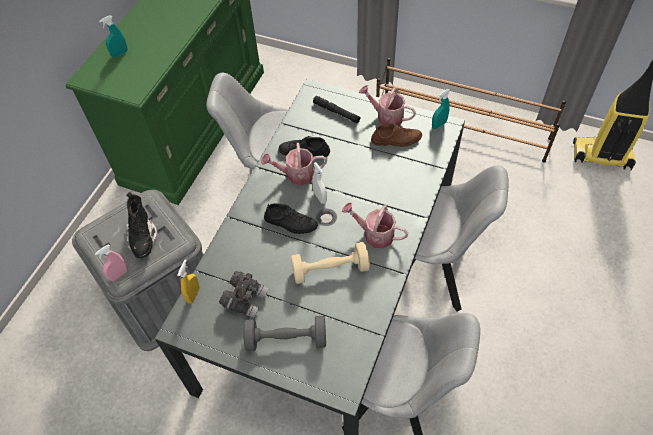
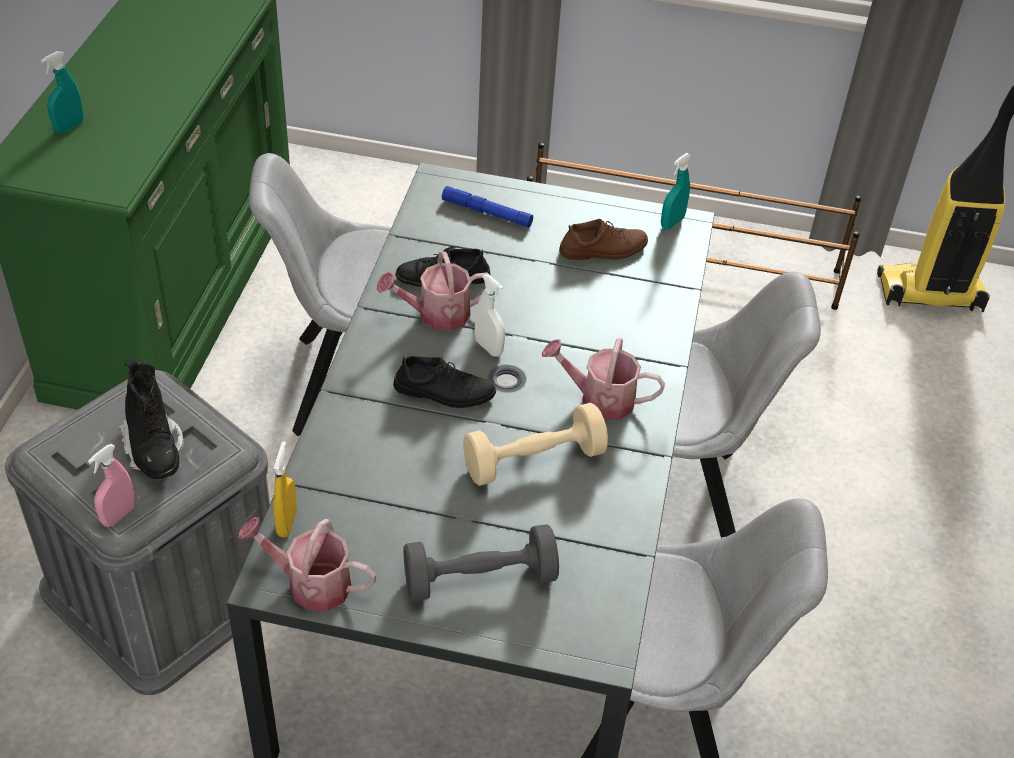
camera: 15 degrees left, 10 degrees down
(245, 299) = (388, 521): grey binoculars -> none
(336, 112) = (487, 212): black flashlight -> blue flashlight
(386, 116) = (577, 215): watering can -> watering can (310, 583)

